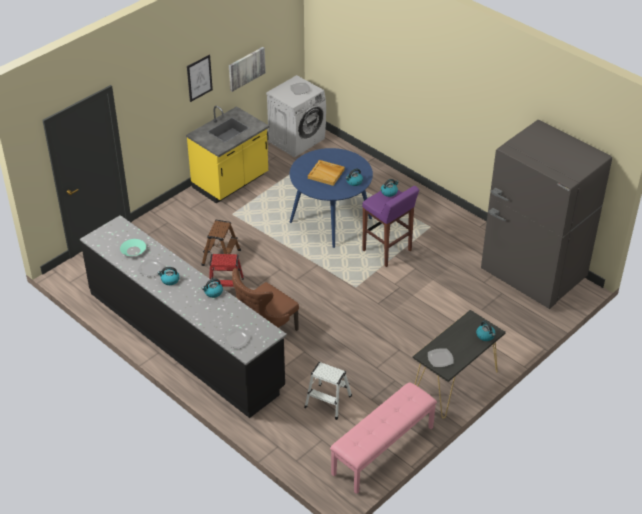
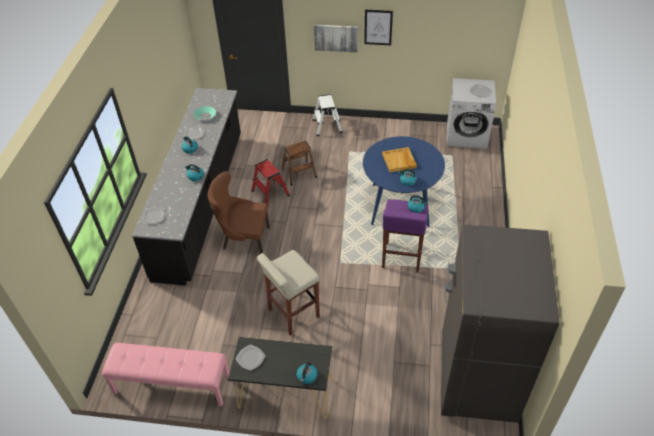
camera: 55 degrees right, 5 degrees up
(231, 182) = (381, 132): yellow counter -> none
(246, 68) = (435, 45): picture -> picture (336, 37)
(328, 401) = (200, 318): white step ladder -> white step ladder (327, 126)
(381, 341) = (293, 314): none -> beige stool

